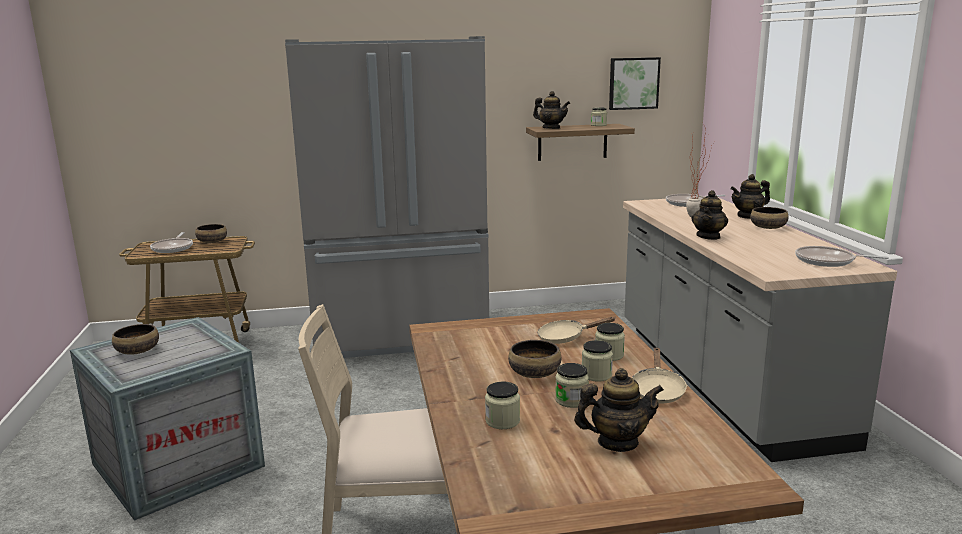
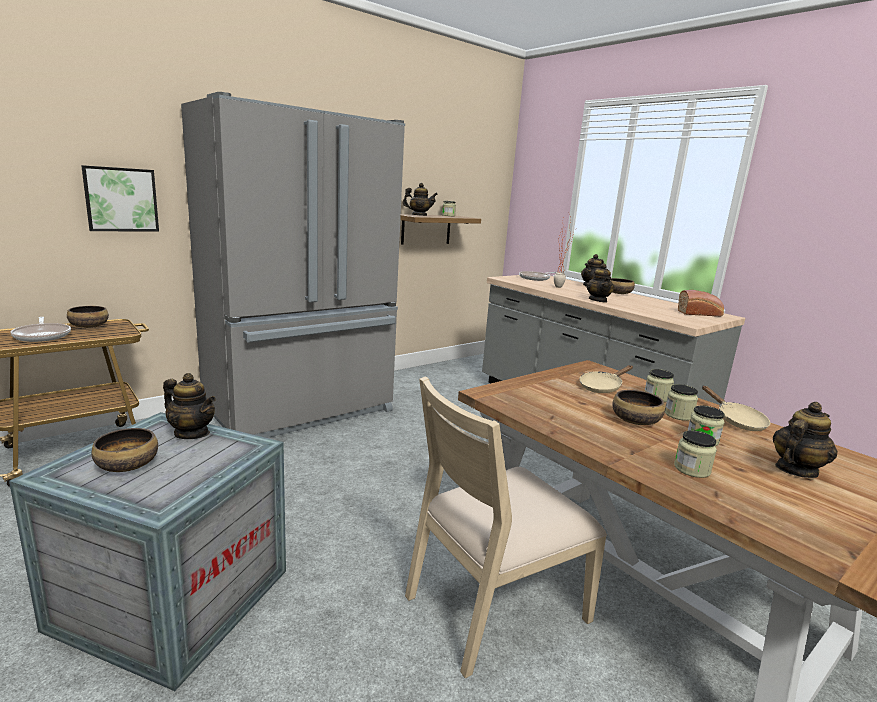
camera: 30 degrees left, 0 degrees up
(199, 335) = (192, 433): none -> teapot
(633, 83) = (468, 183): picture -> picture (121, 199)
(828, 261) = (700, 313): frying pan -> bread

